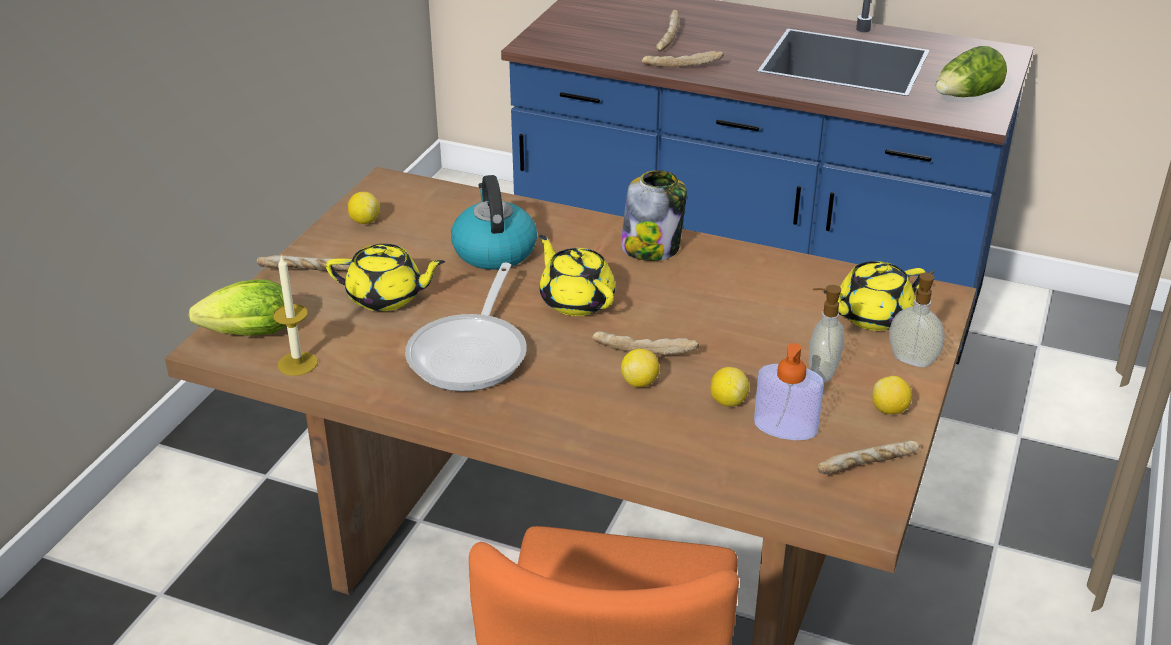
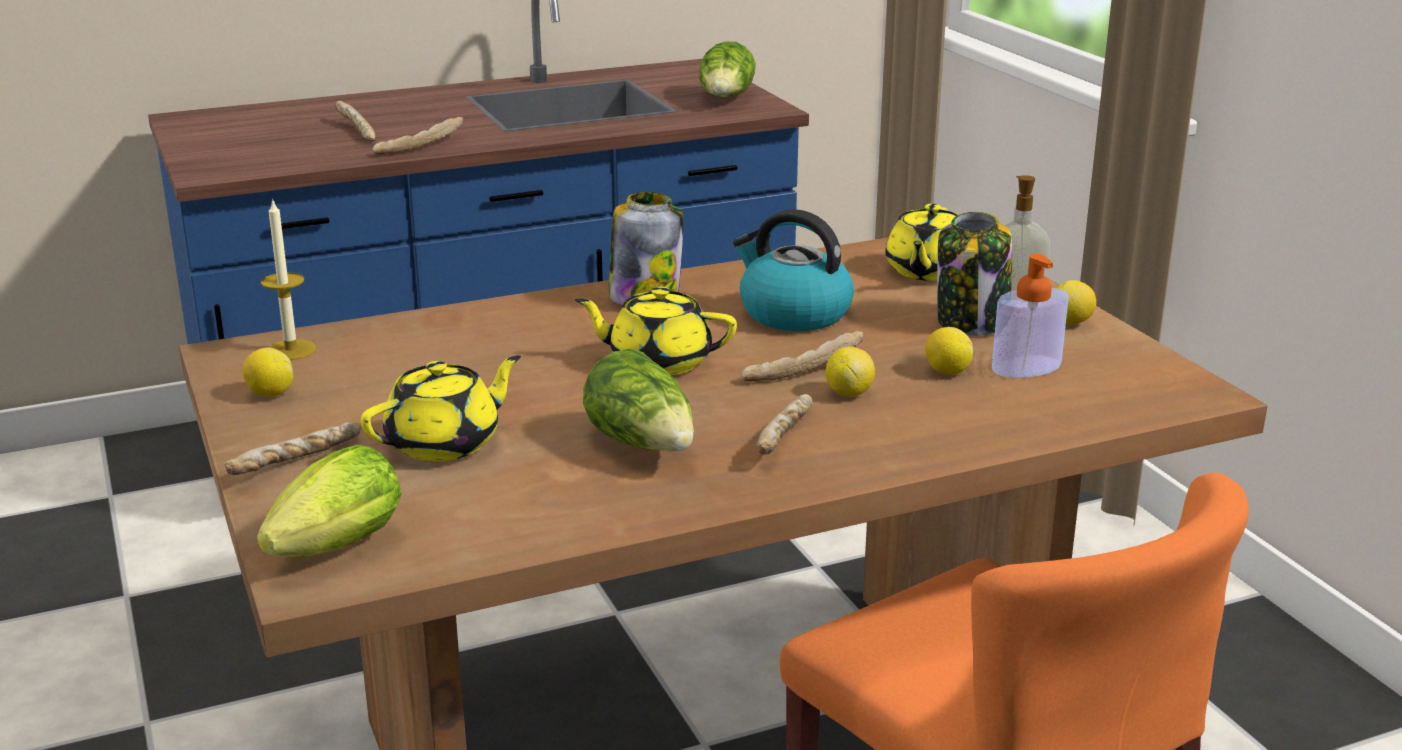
camera: 45 degrees left, 10 degrees down
(297, 363) = (462, 543): candle -> candle (291, 350)
(472, 353) = (644, 444): frying pan -> lettuce
(494, 250) = (486, 359): kettle -> kettle (793, 313)
(821, 373) = (972, 322): soap dispenser -> jar
(868, 467) = (1136, 363): bread -> bread (786, 438)

